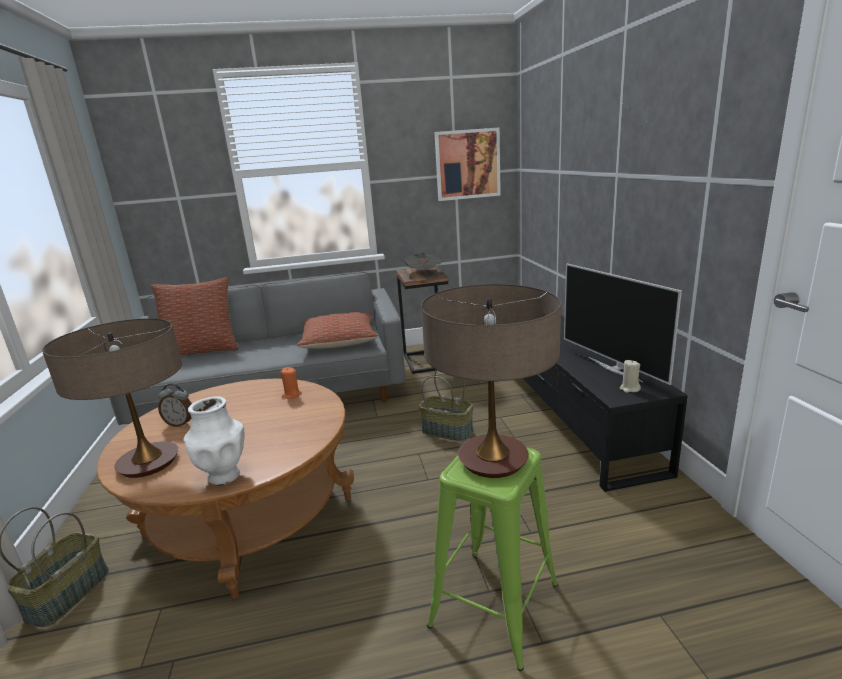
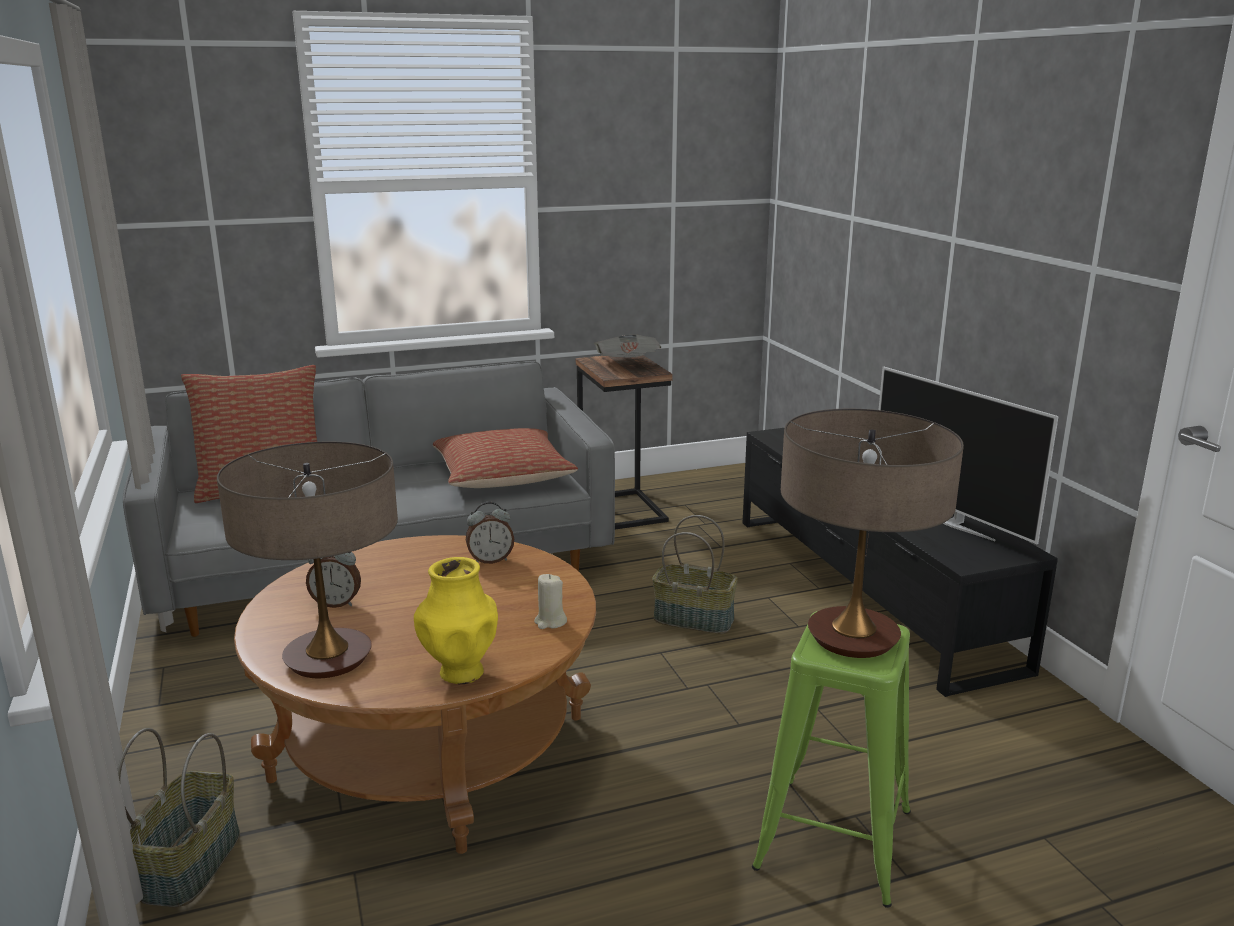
camera: 10 degrees left, 0 degrees up
(224, 476) = (461, 672): white vase -> yellow vase
(291, 395) = (490, 560): orange candle -> alarm clock
(467, 164) = (694, 189): picture -> none
(629, 389) = (980, 550): beige candle -> beige candle (550, 622)

